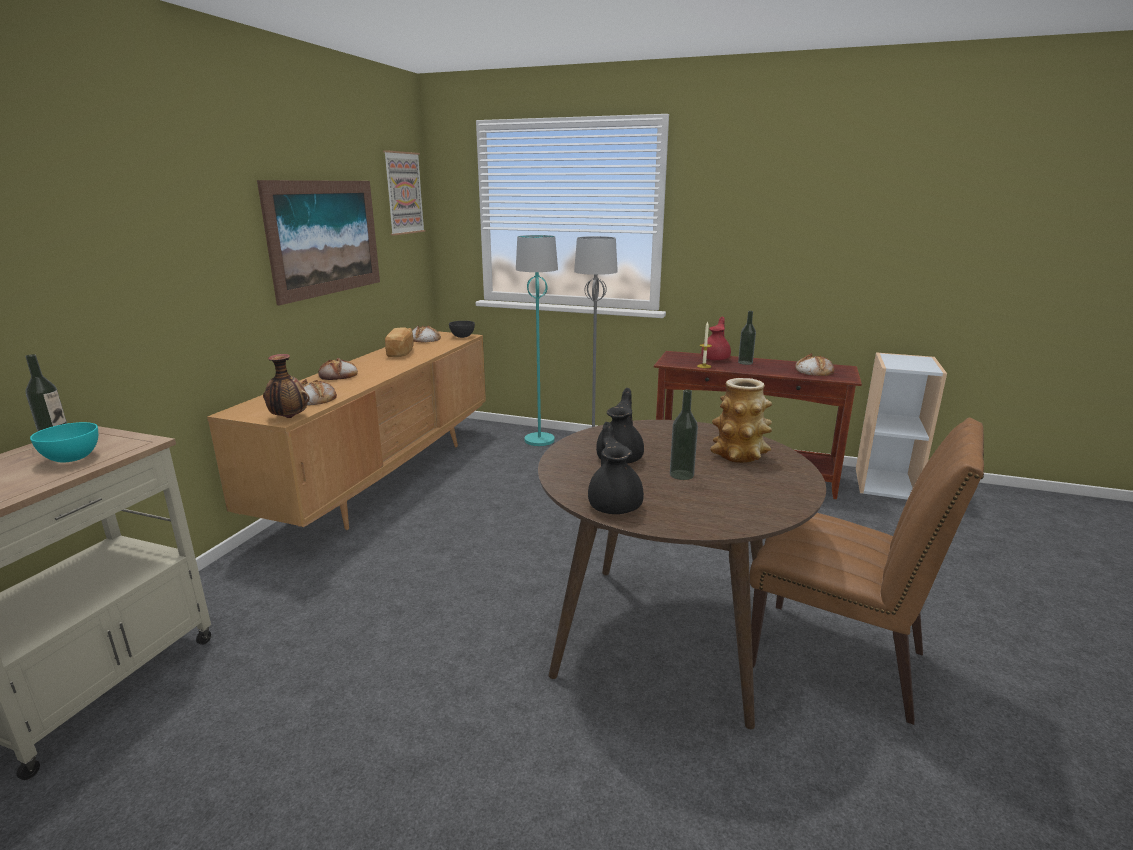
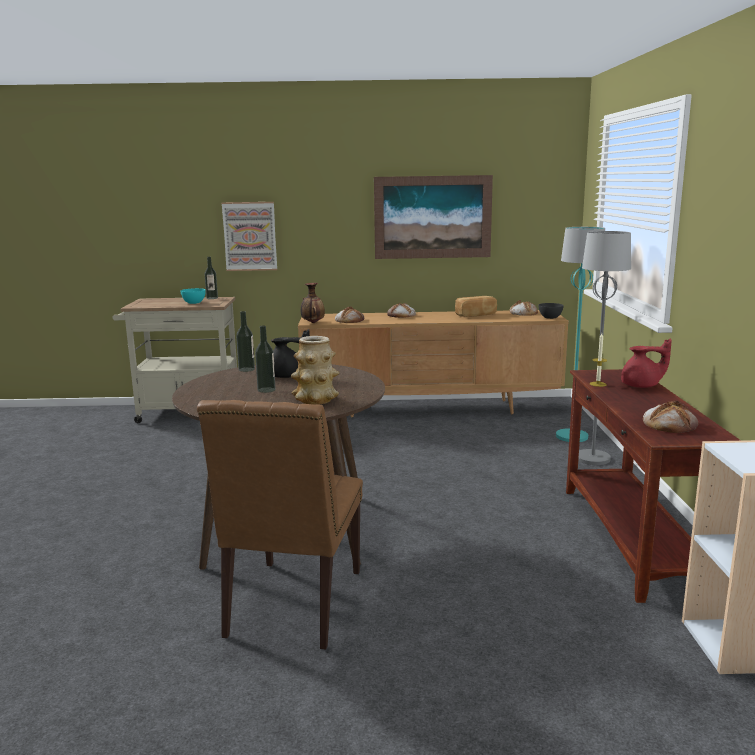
camera: 70 degrees right, 5 degrees down
(403, 193) = (543, 184): picture -> picture (250, 236)
(615, 504) = (212, 381): black teapot -> none
(745, 362) = (647, 396): bottle -> bottle (246, 369)

